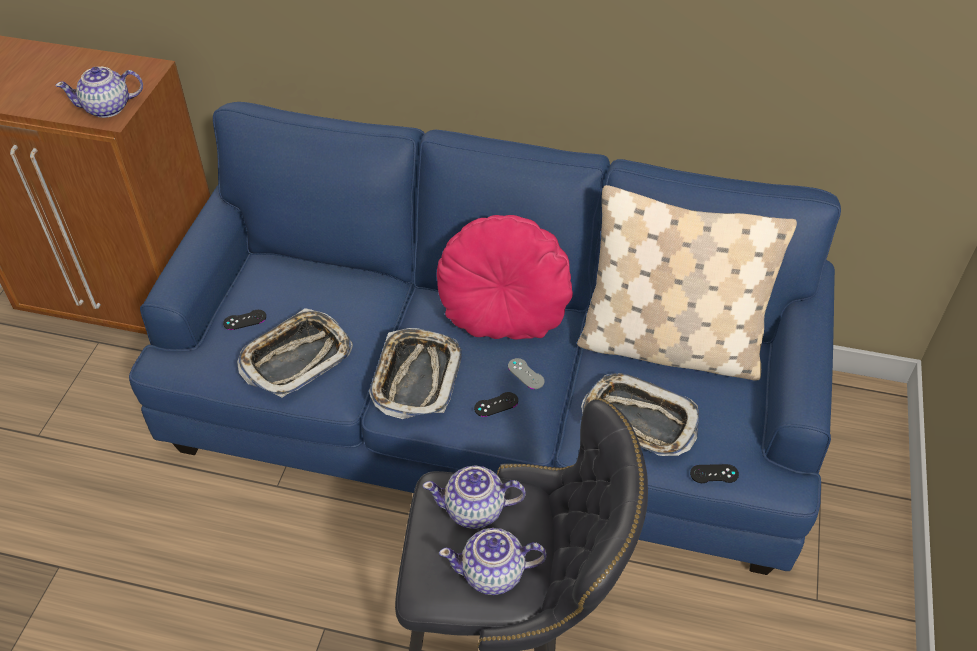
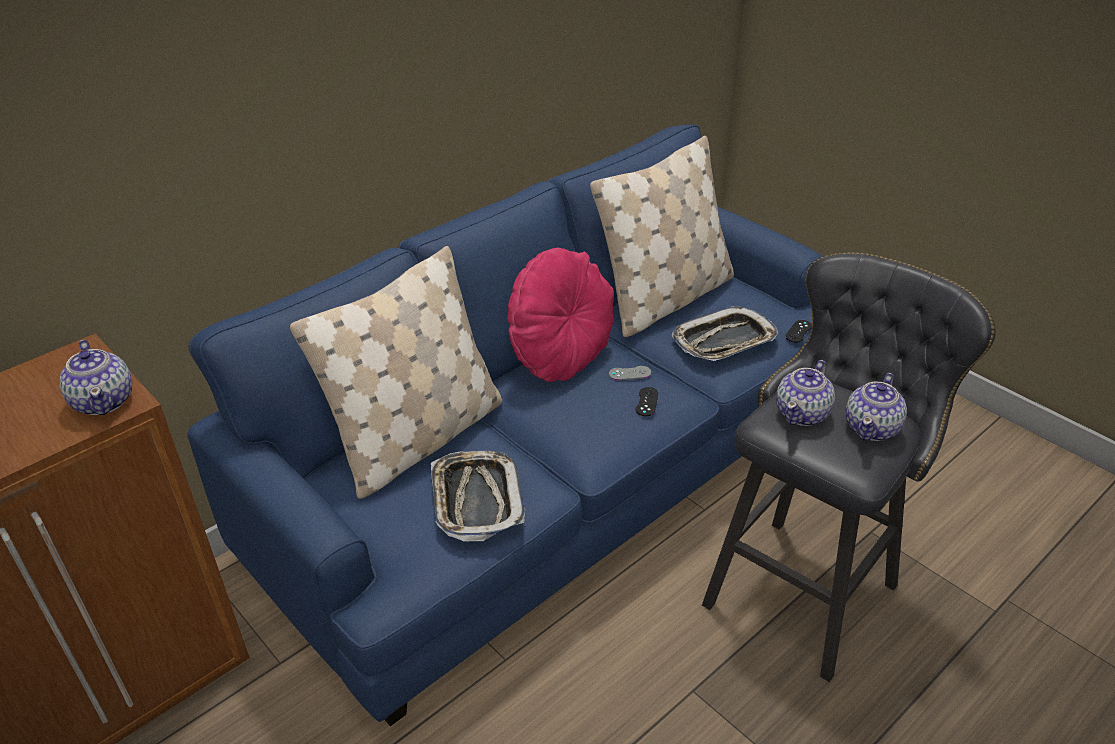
camera: 55 degrees left, 10 degrees down
(108, 108) = (104, 401): teapot -> teapot turned 45 degrees counterclockwise
(245, 320) = (388, 518): black game controller -> none
(341, 288) = (418, 439): none -> beige pillow
(415, 377) = (576, 433): tray -> none

